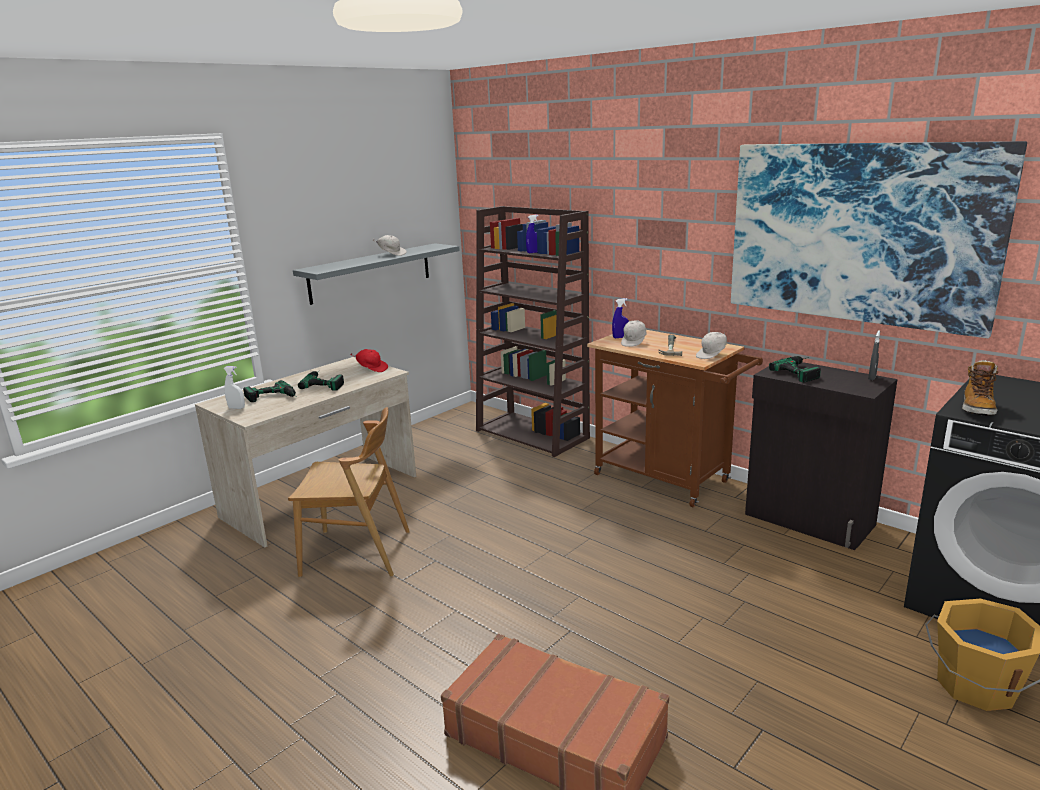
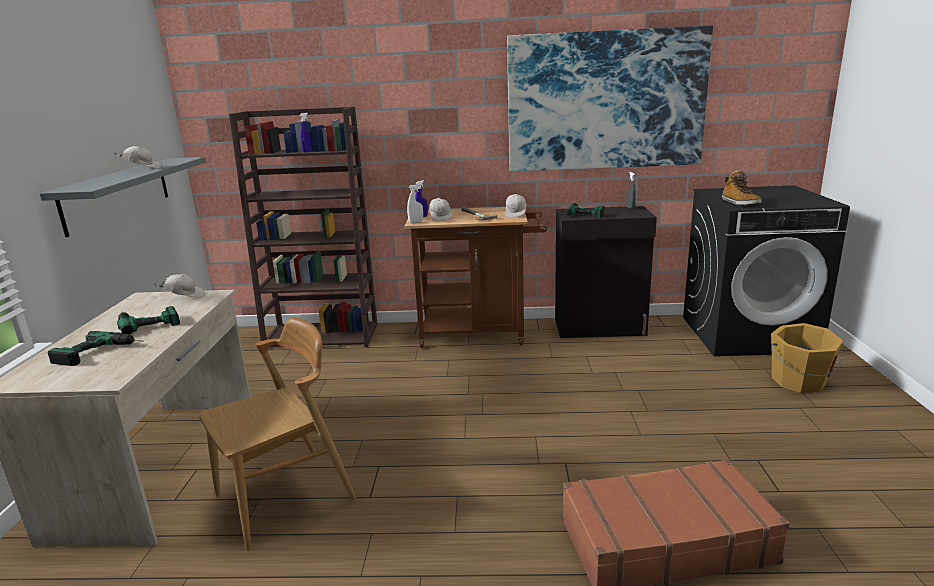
camera: 40 degrees left, 0 degrees up
(236, 408) = (63, 377): white spray bottle -> white spray bottle (416, 222)
(372, 369) = (184, 297): red cap -> white cap

